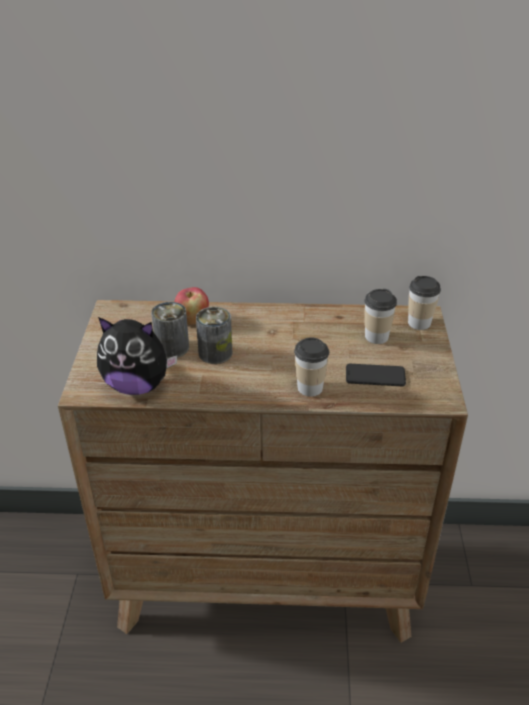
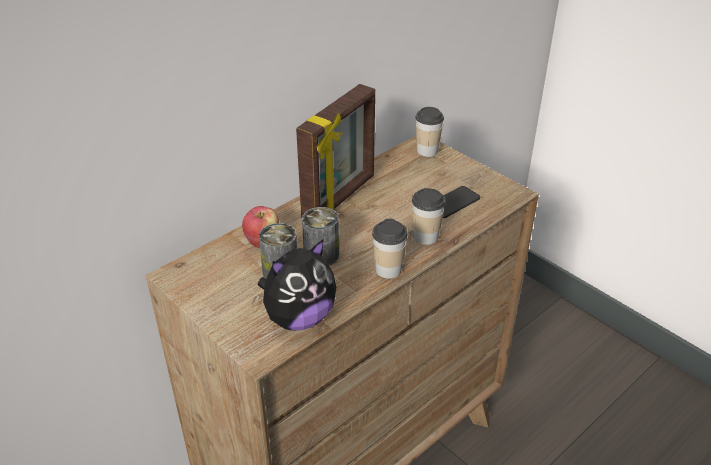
camera: 45 degrees left, 0 degrees up
(291, 321) = (340, 198): none -> picture frame
(376, 336) = (414, 175): cup -> cup (388, 270)

